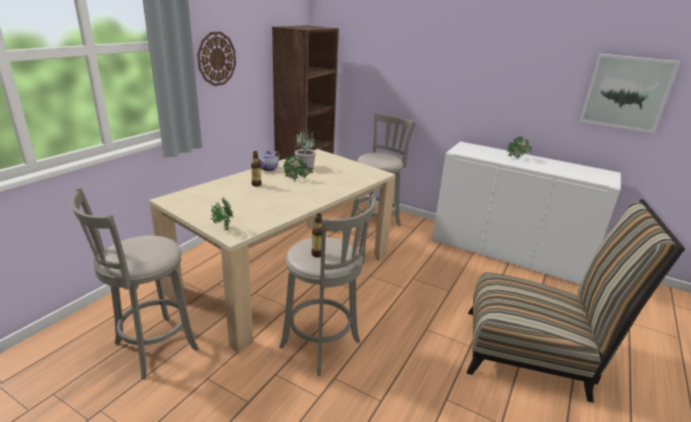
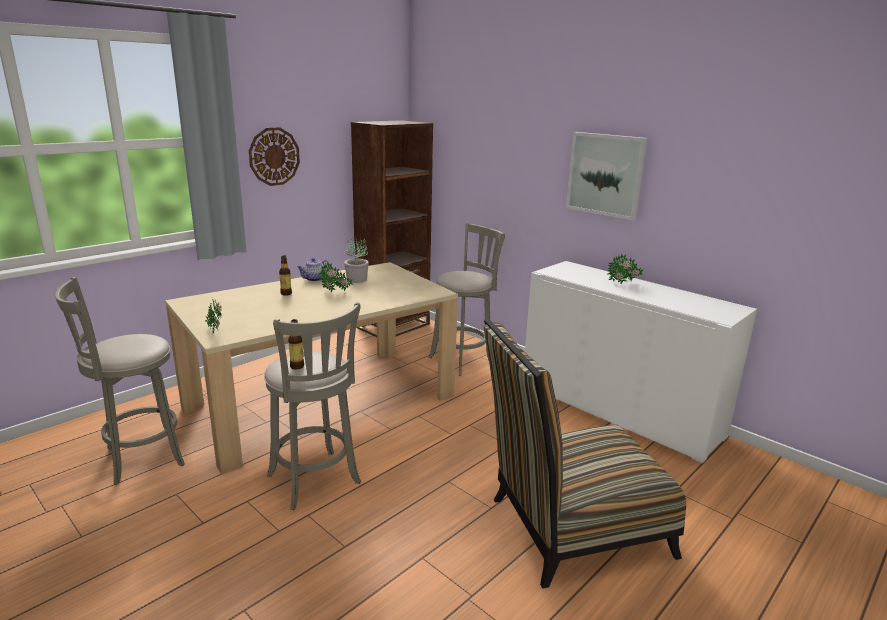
camera: 15 degrees right, 5 degrees down
(533, 354) = (569, 529): chair -> chair turned 135 degrees clockwise
(626, 92) = (755, 201): picture -> picture (605, 174)

